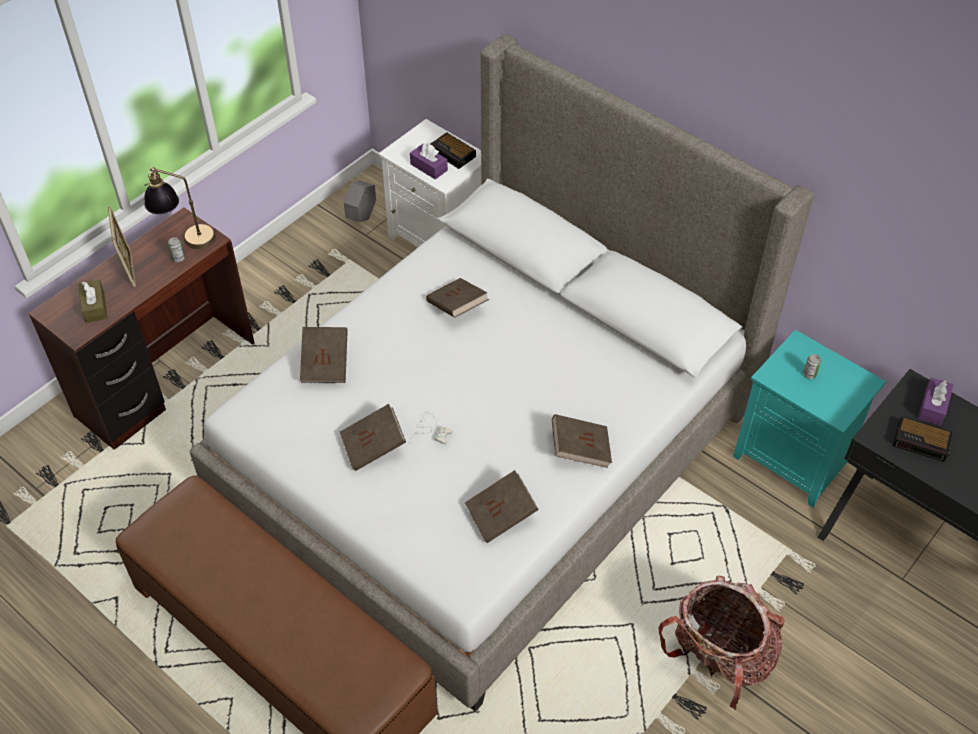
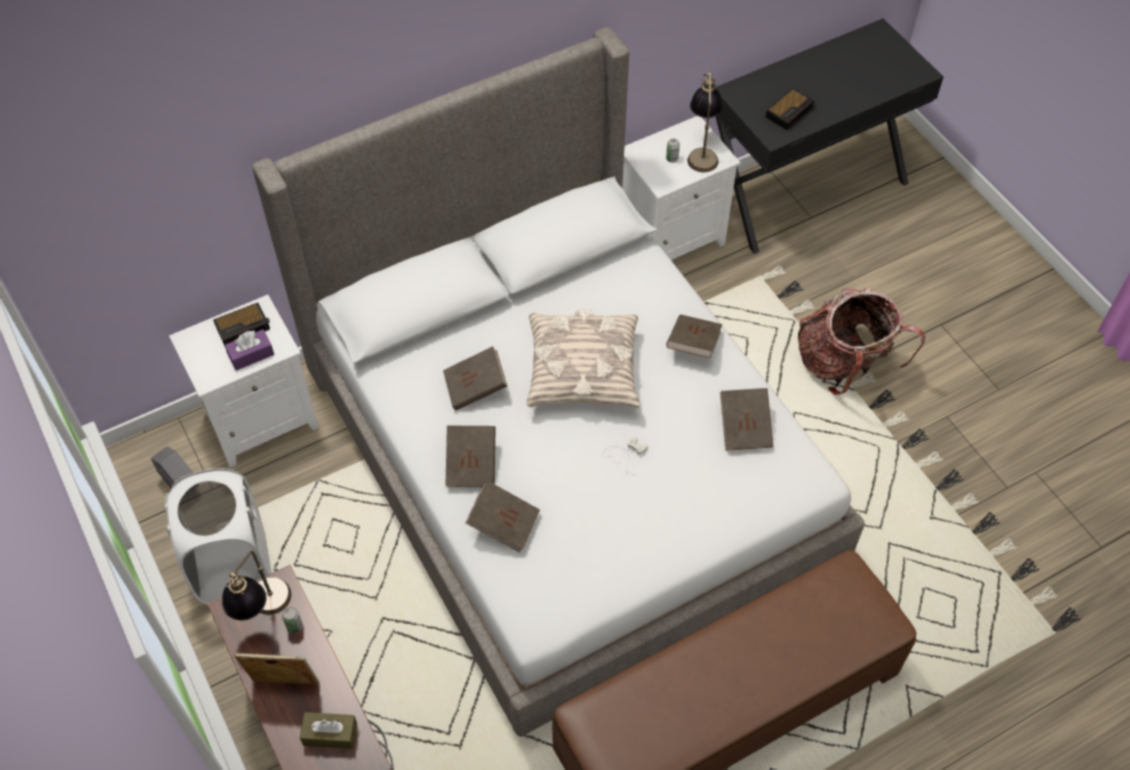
camera: 70 degrees left, 5 degrees up
(303, 271) = (233, 567): none -> white laundry basket
(373, 447) = (627, 509): brown book -> brown book (471, 464)
(506, 375) = (583, 373): none -> beige pillow
(794, 459) = (671, 237): turquoise nightstand -> white nightstand
(837, 396) = (702, 150): none -> table lamp
(933, 407) = (757, 90): purple tissue box -> none

